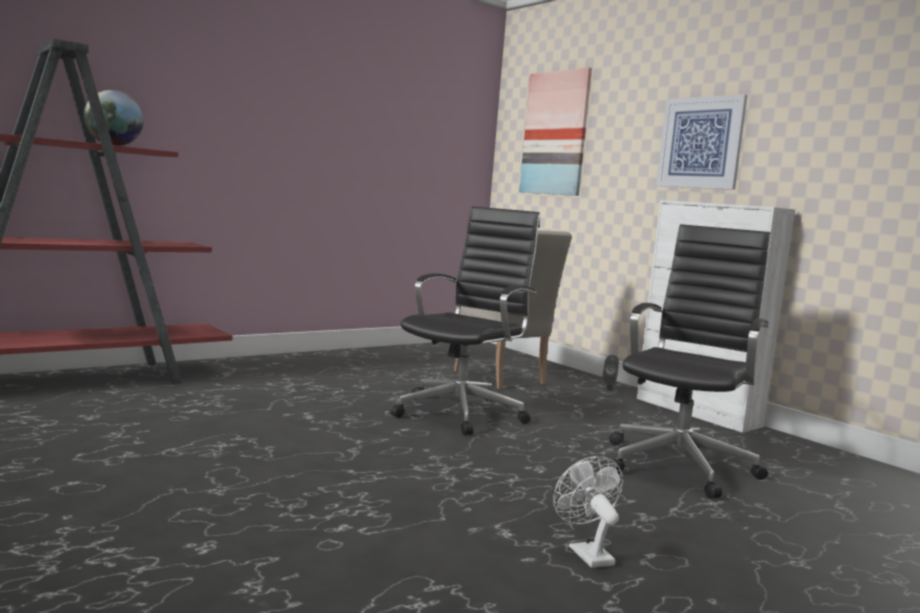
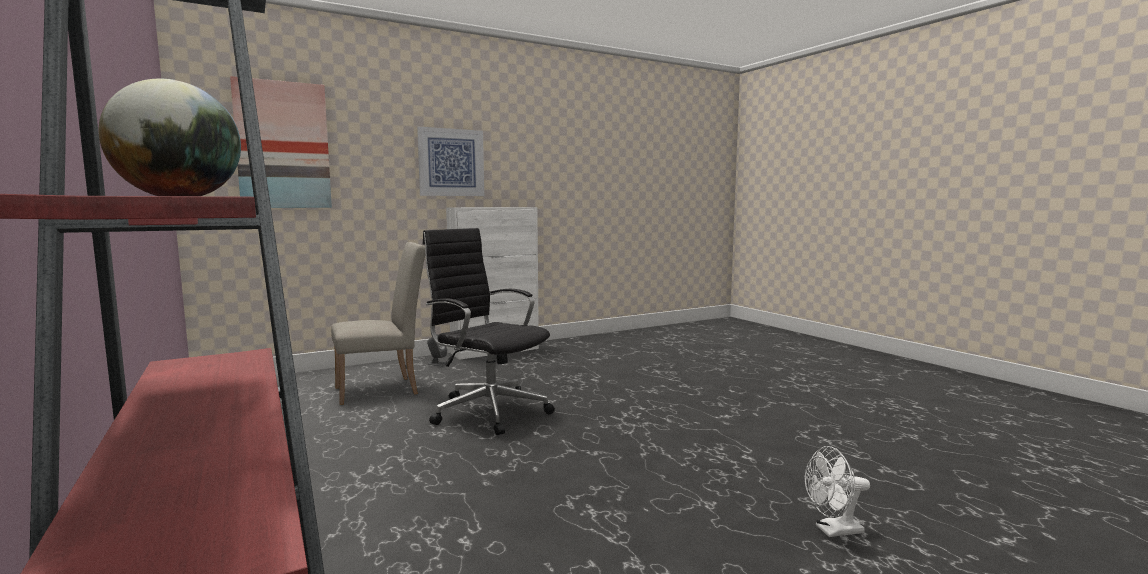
camera: 80 degrees left, 0 degrees up
(586, 553) = (738, 402): white fan -> white fan (833, 530)
(680, 465) = (601, 368): black office chair -> none

